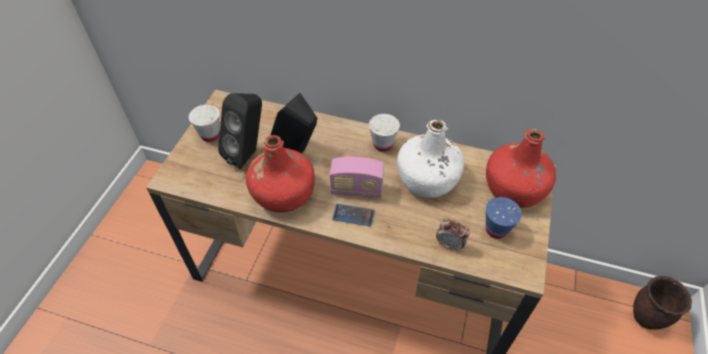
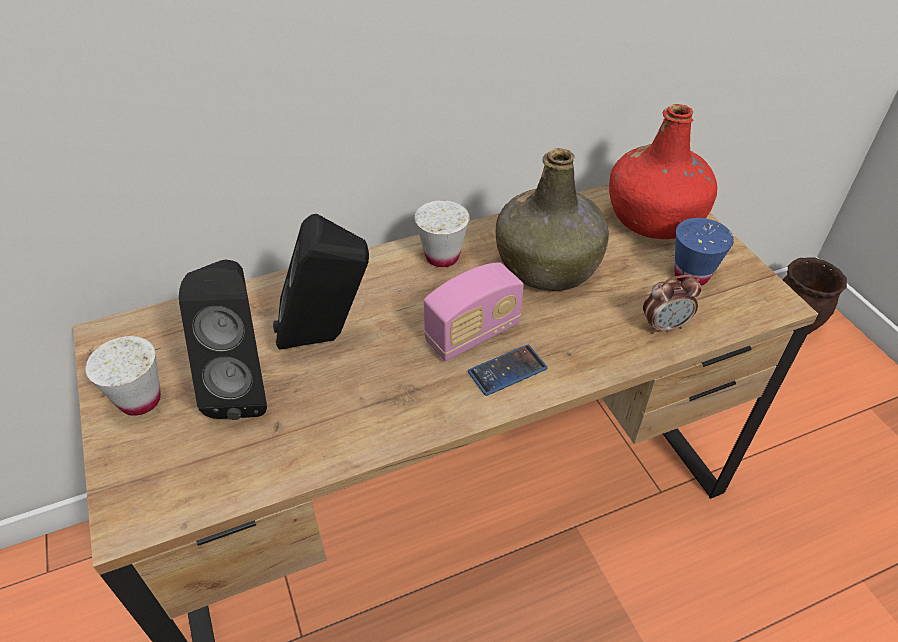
camera: 40 degrees left, 5 degrees down
(283, 193) = (369, 407): red bottle -> none
(428, 179) = (548, 265): white bottle -> green bottle

